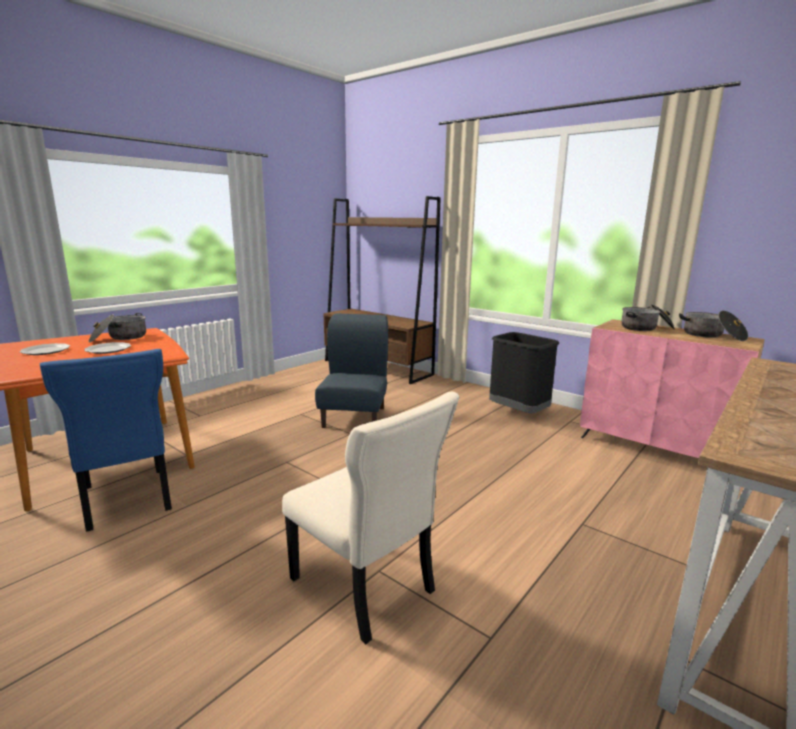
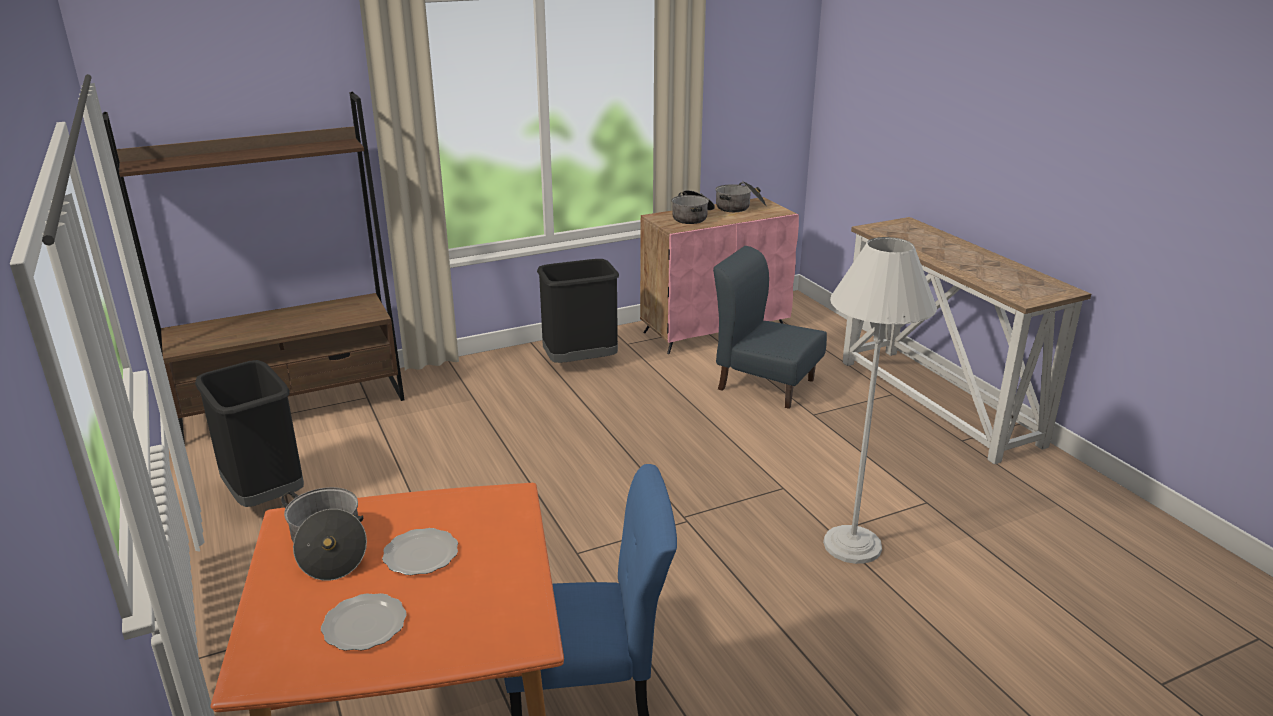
camera: 65 degrees left, 10 degrees up
(298, 381) = (264, 495): none -> black trash can
(355, 417) = (480, 472): blue chair -> blue chair (765, 384)
(365, 588) = (852, 545): beige chair -> white floor lamp

